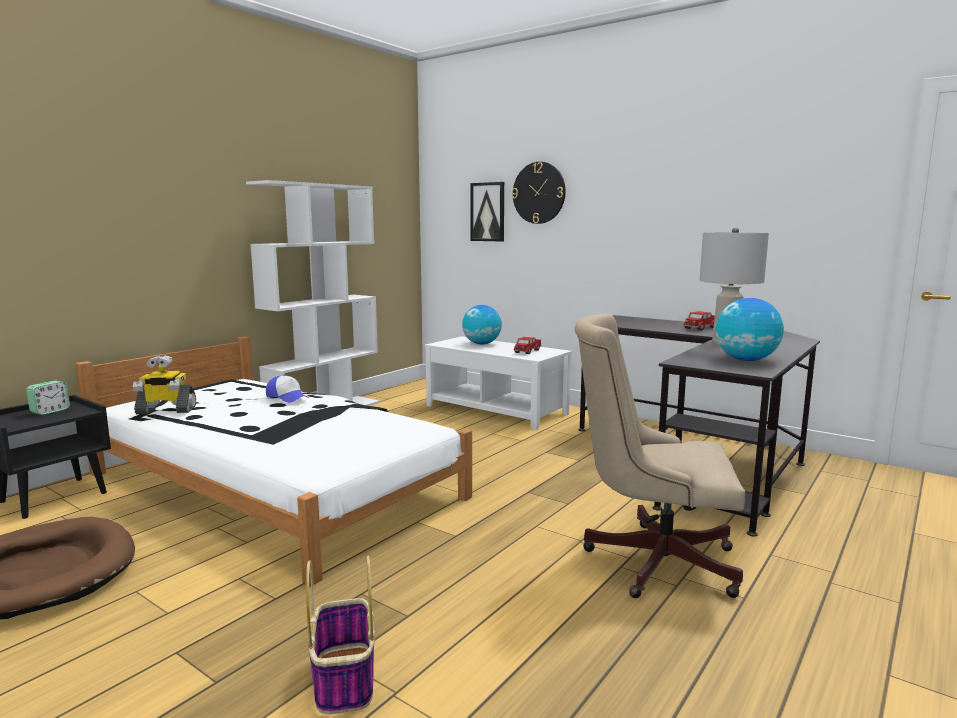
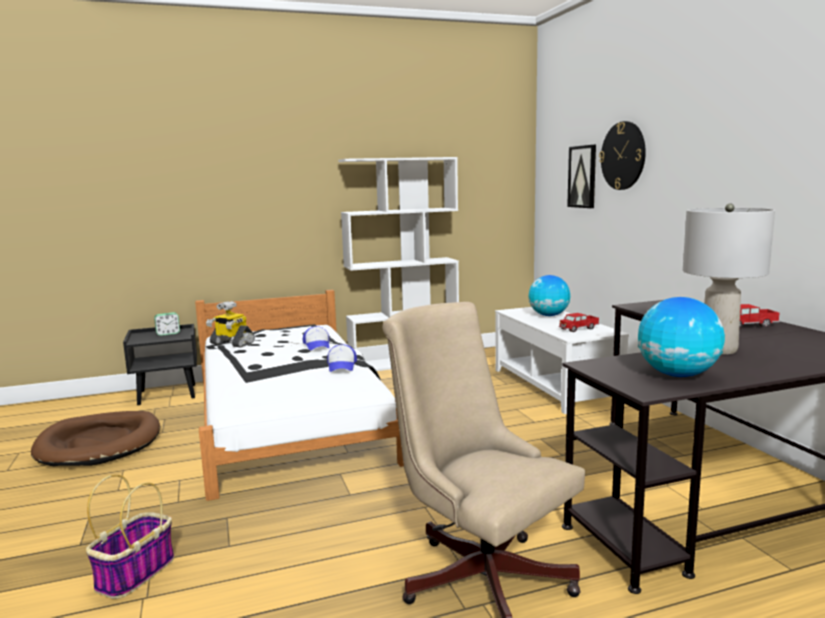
camera: 35 degrees right, 0 degrees up
(356, 411) = (342, 366): none -> cap

